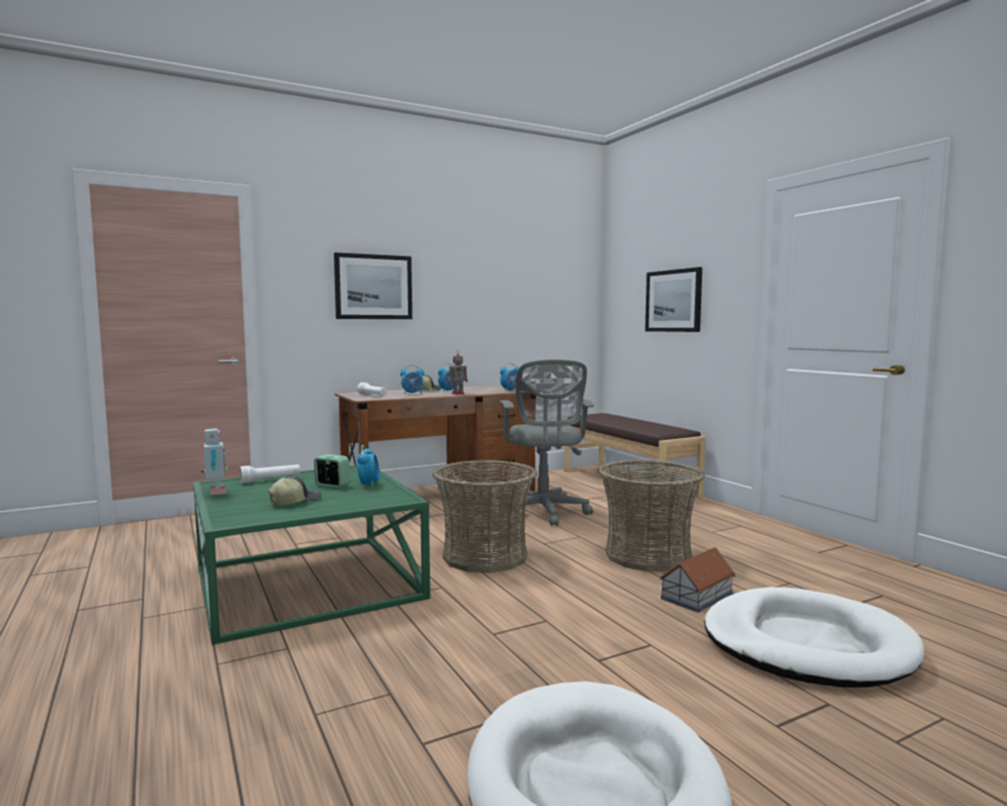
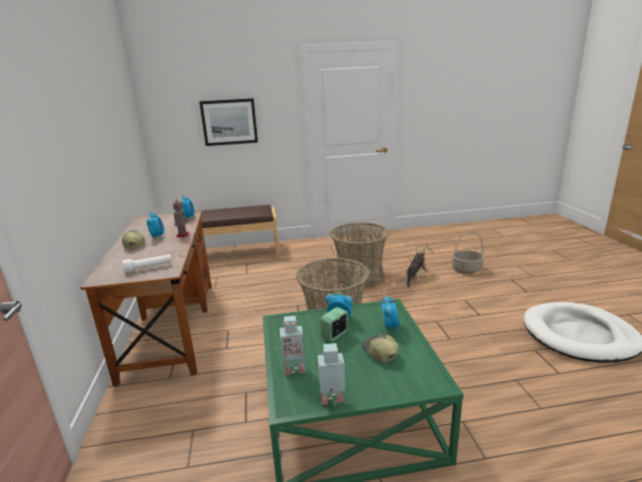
camera: 70 degrees left, 15 degrees up
(271, 480) = (293, 368): white flashlight -> toy robot
(373, 287) = (62, 151): picture -> none
(412, 393) = (154, 251): alarm clock -> alarm clock (390, 327)
(544, 513) = (262, 291): grey office chair -> none
(696, 596) = (416, 278): toy house -> plush toy
(807, 644) = (466, 269): white dog bed -> basket

